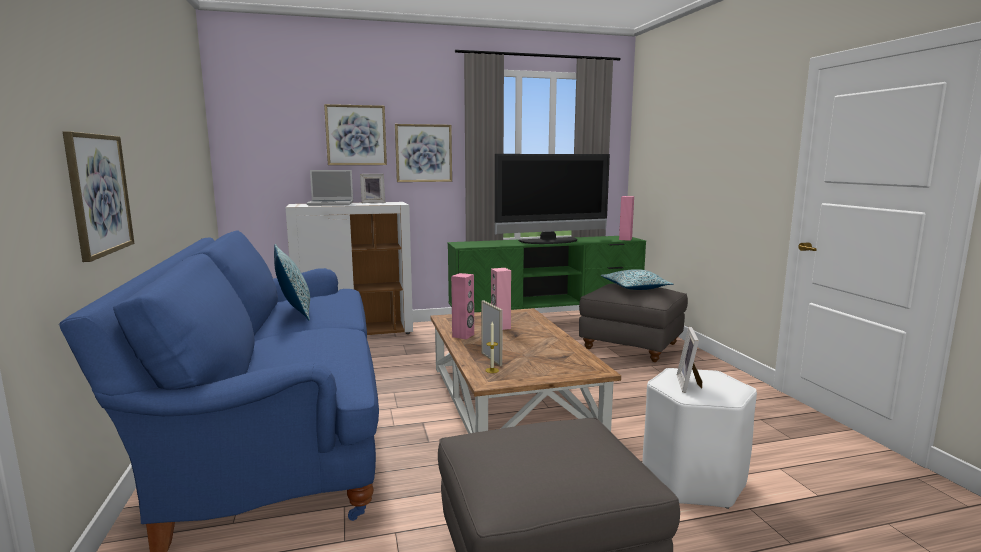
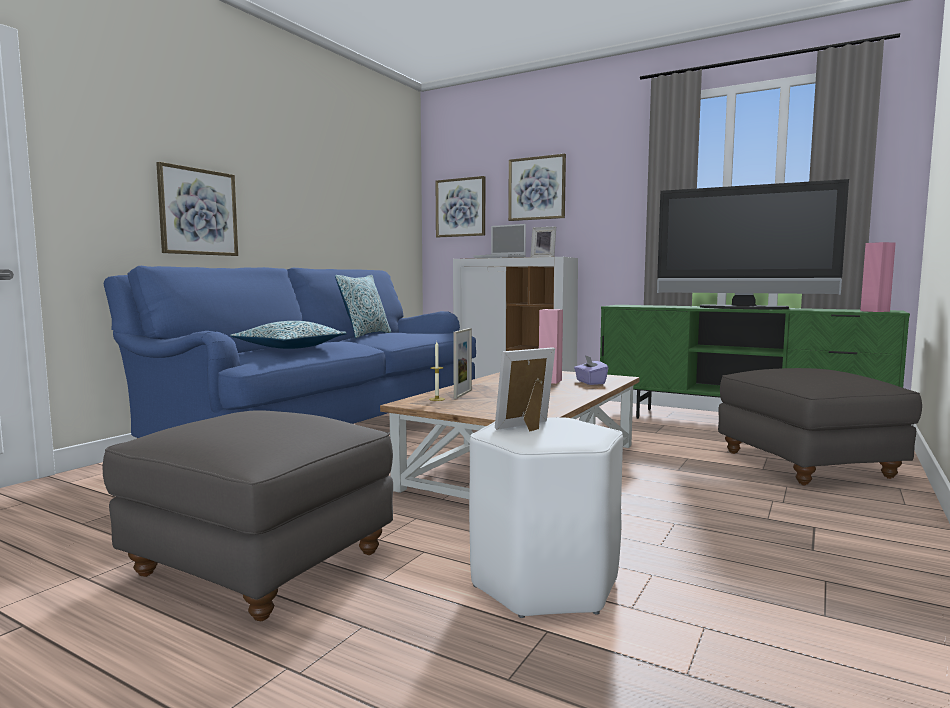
camera: 45 degrees right, 5 degrees down
(423, 153) = (605, 202): picture -> picture (460, 207)
(463, 336) = (495, 380): pink speaker -> none
(526, 322) = (590, 382): none -> purple tissue box
(635, 288) = (813, 371): pillow -> pillow (290, 347)

